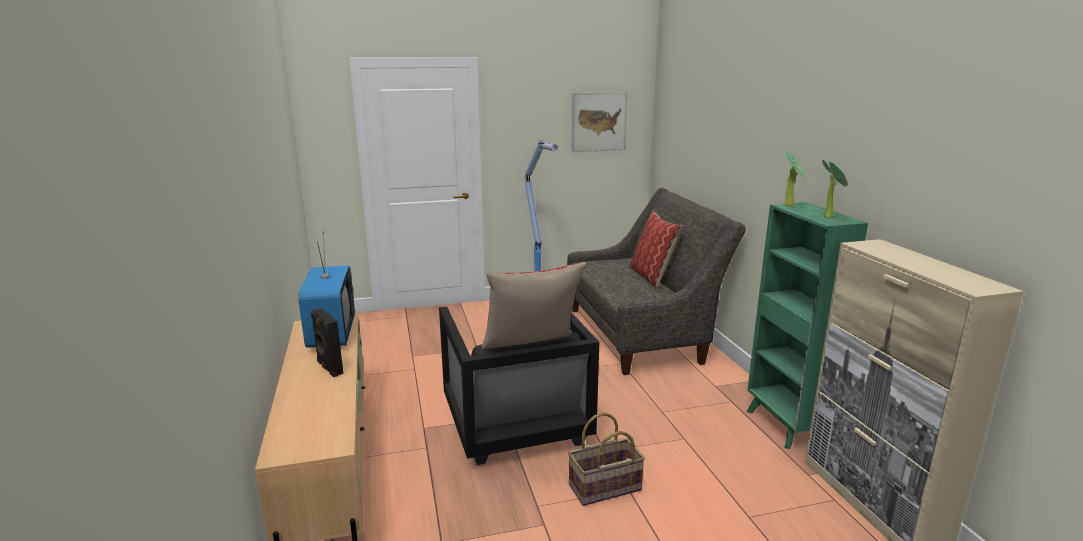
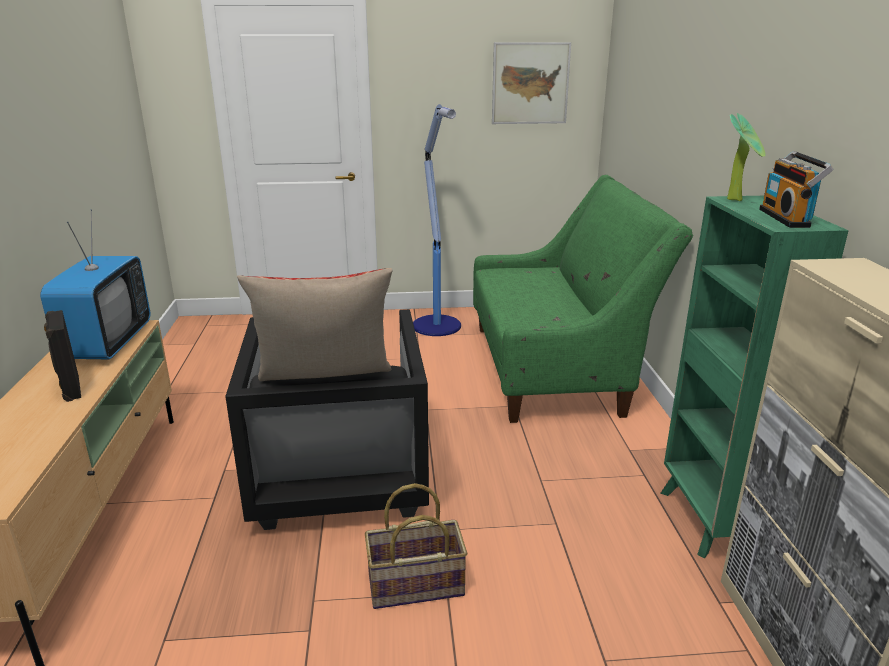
camera: 10 degrees right, 5 degrees up
(641, 333) = (556, 368): grey sofa -> green sofa
(652, 277) = (572, 294): pillow -> none
(829, 217) = (787, 218): potted plant -> radio

